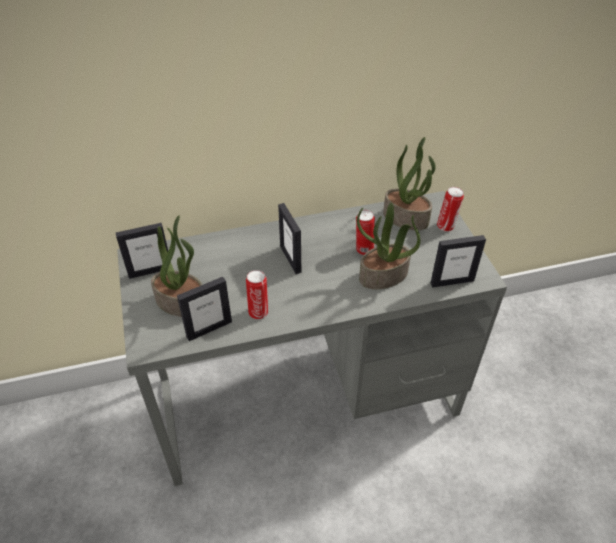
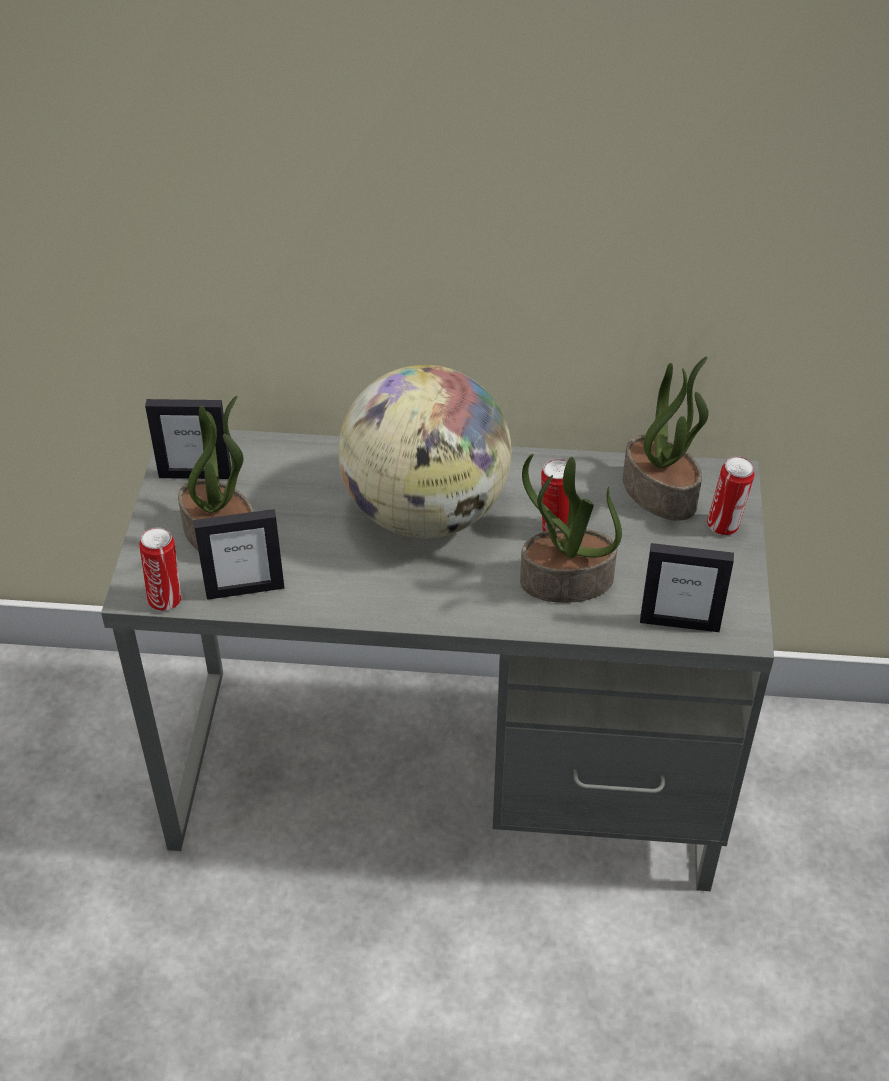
camera: 20 degrees right, 0 degrees up
(258, 312) = (333, 584): can -> can (166, 599)
(291, 259) = (425, 512): picture frame -> globe

